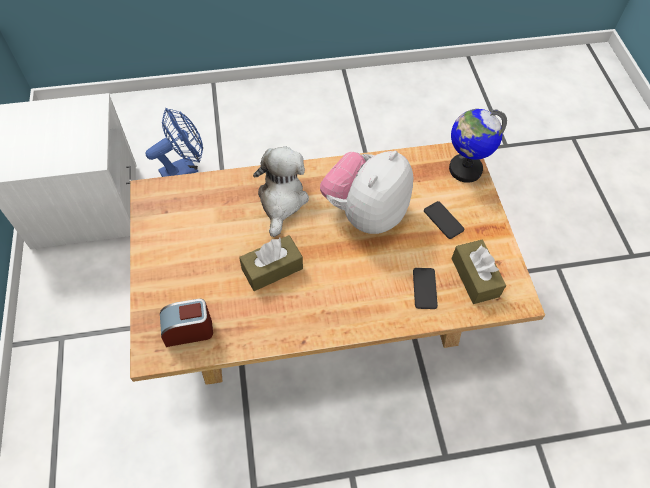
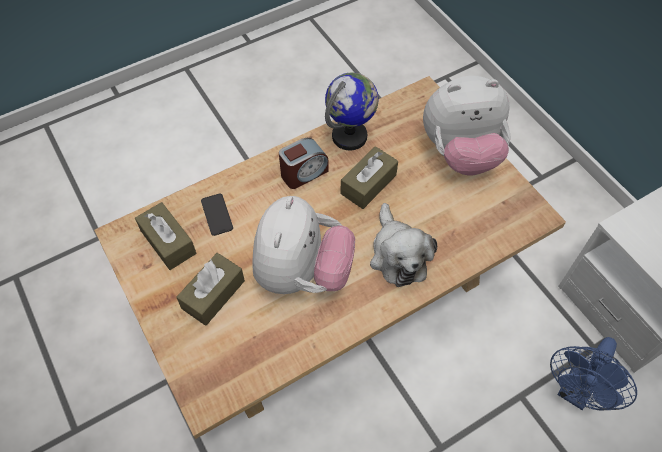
camera: 160 degrees right, 0 degrees up
(167, 269) = (461, 153): none -> plush toy
(188, 330) = (408, 116): alarm clock -> alarm clock (304, 173)
(443, 220) = (213, 294): phone -> brown tissue box
(465, 169) = (200, 376): globe -> globe (350, 136)

